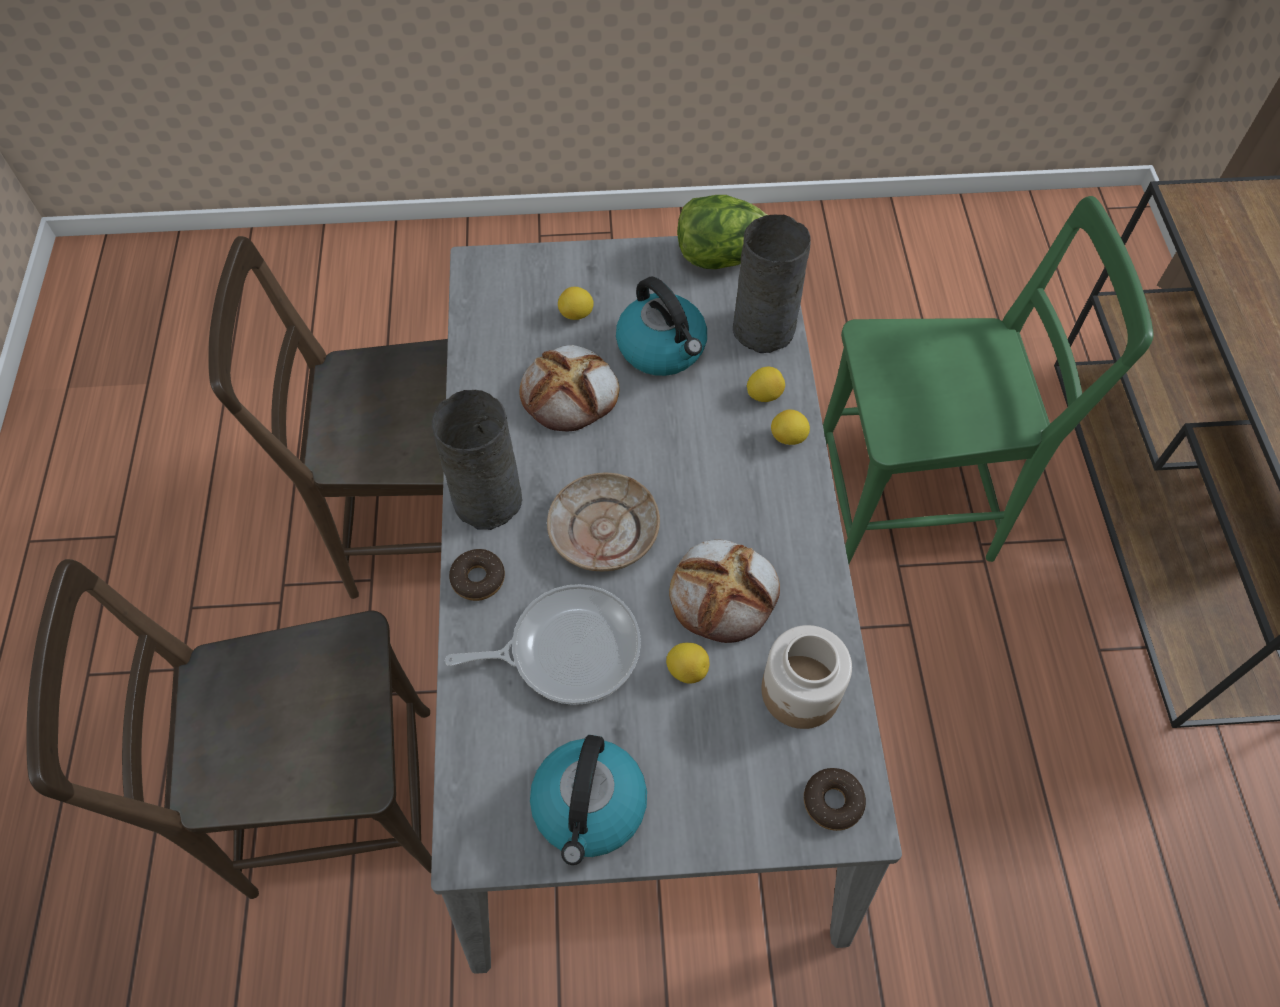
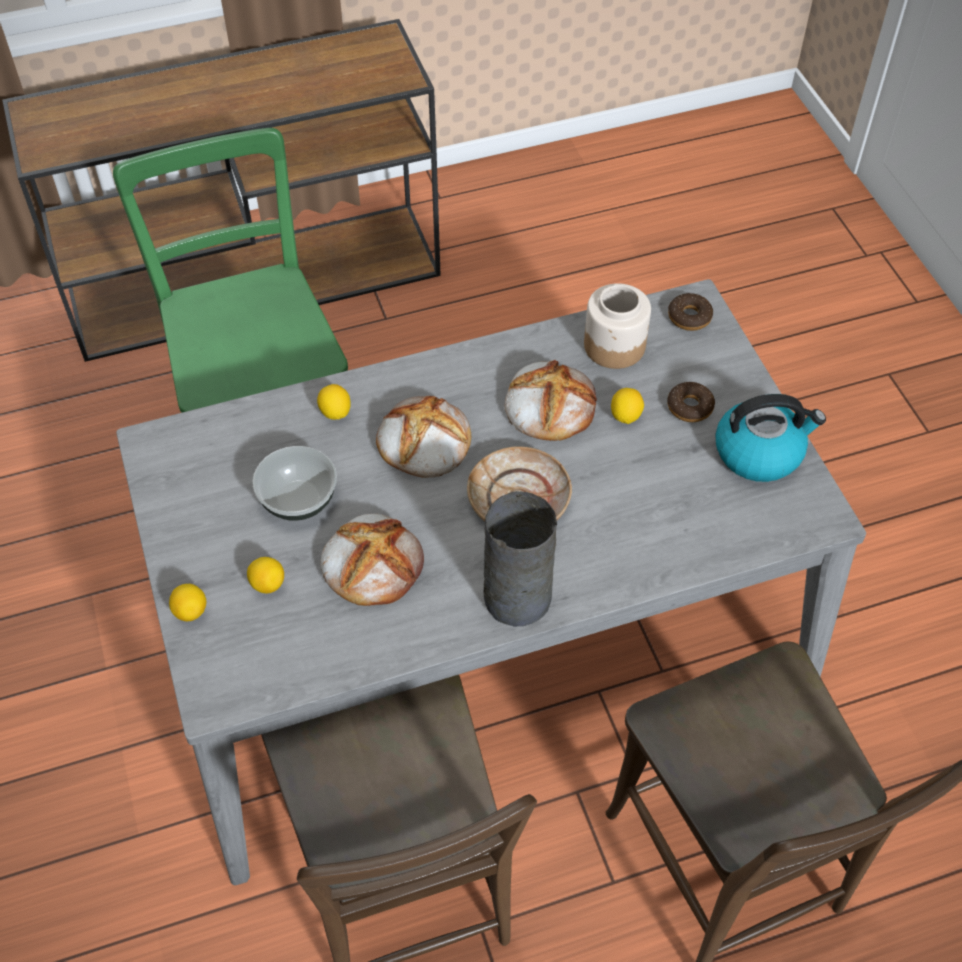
camera: 105 degrees left, 5 degrees down
(478, 579) = (601, 581): donut -> donut (690, 407)
(567, 649) = (640, 497): frying pan -> none
(663, 348) = (297, 499): kettle -> bowl
(705, 462) = (423, 441): none -> bread
(723, 256) = (162, 474): lettuce -> none
(765, 330) = (256, 424): grey vase -> none
(788, 437) = (379, 388): lemon -> lemon (191, 611)

